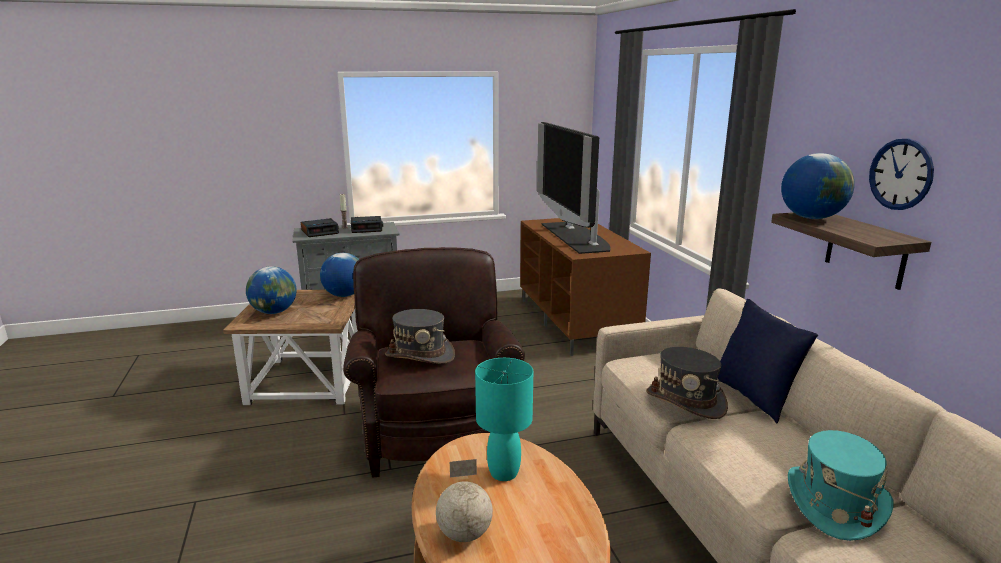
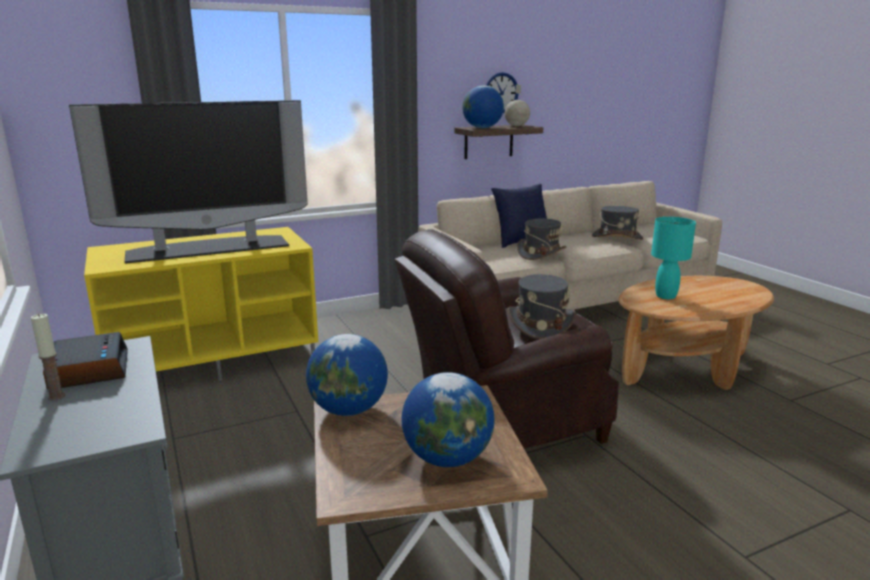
camera: 100 degrees left, 0 degrees up
(320, 232) = (89, 418): alarm clock -> none
(464, 534) = (732, 301): globe -> globe (516, 126)
(577, 322) = (215, 361): brown tv stand -> yellow tv stand
(834, 504) = (617, 237): turquoise hat -> grey hat

